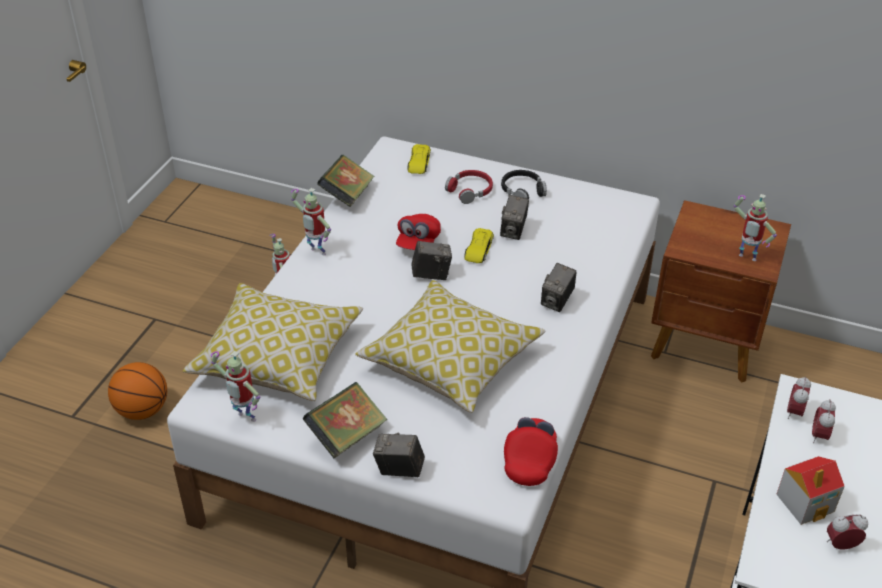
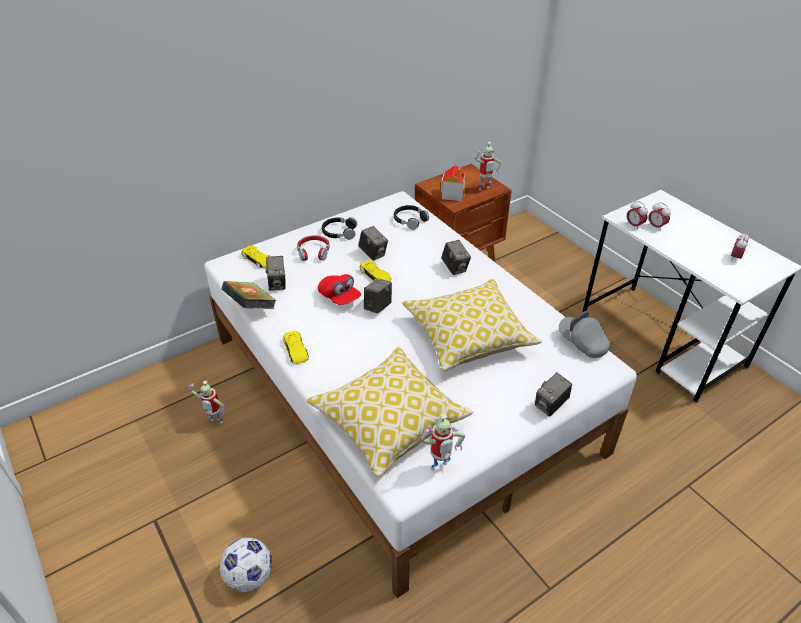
camera: 55 degrees left, 0 degrees up
(142, 410) = (250, 576): basketball -> football
(316, 252) = (296, 350): toy robot -> yellow toy car
(346, 435) = (500, 418): book -> none
(396, 193) = (277, 284): none -> camera
(530, 460) = (582, 343): red cap -> grey cap
(605, 229) = (410, 220): none -> black headphones
(805, 502) = (700, 254): toy house -> toy house (452, 194)

